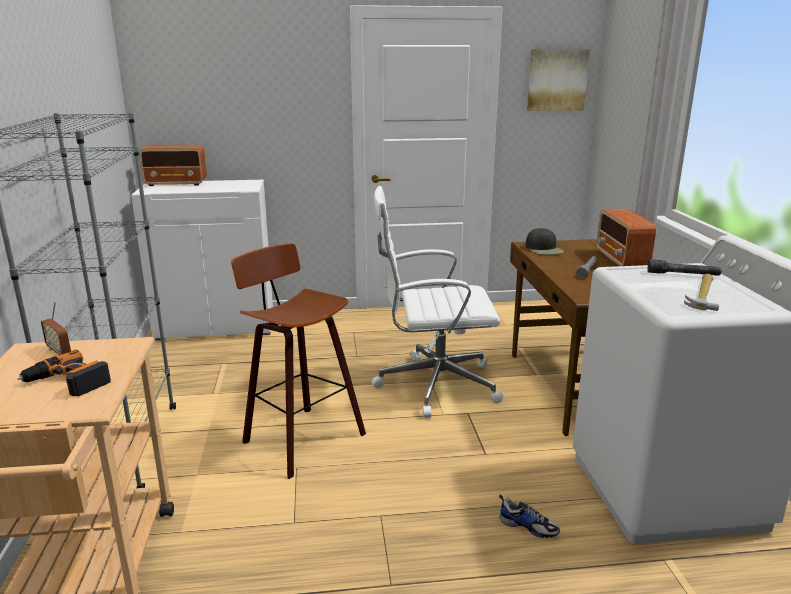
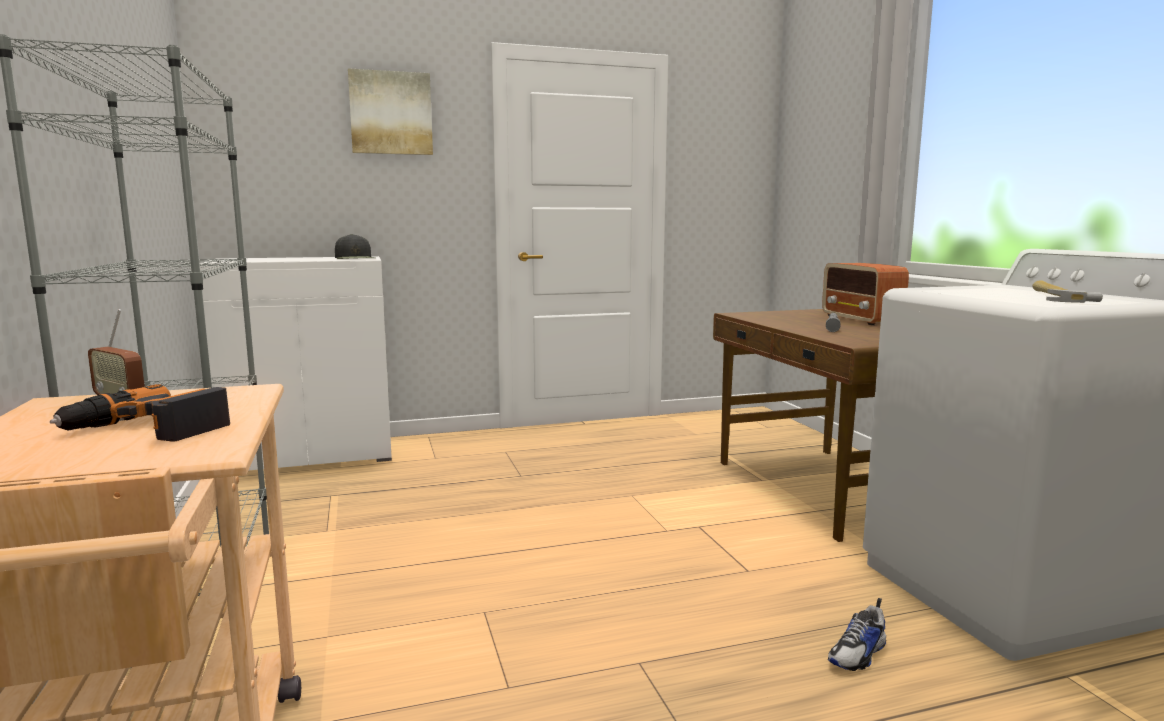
camera: 10 degrees left, 10 degrees down
(176, 184) = (260, 258): radio -> none
(299, 438) = (475, 574): stool -> none
(433, 385) = (638, 499): white office chair -> none
(528, 526) = (858, 654): shoe -> shoe turned 120 degrees clockwise
(544, 249) = (761, 316): black cap -> black cap (355, 258)
(557, 80) = (731, 142): picture -> picture (391, 113)
(683, 275) = (1001, 289): grey flashlight -> none

